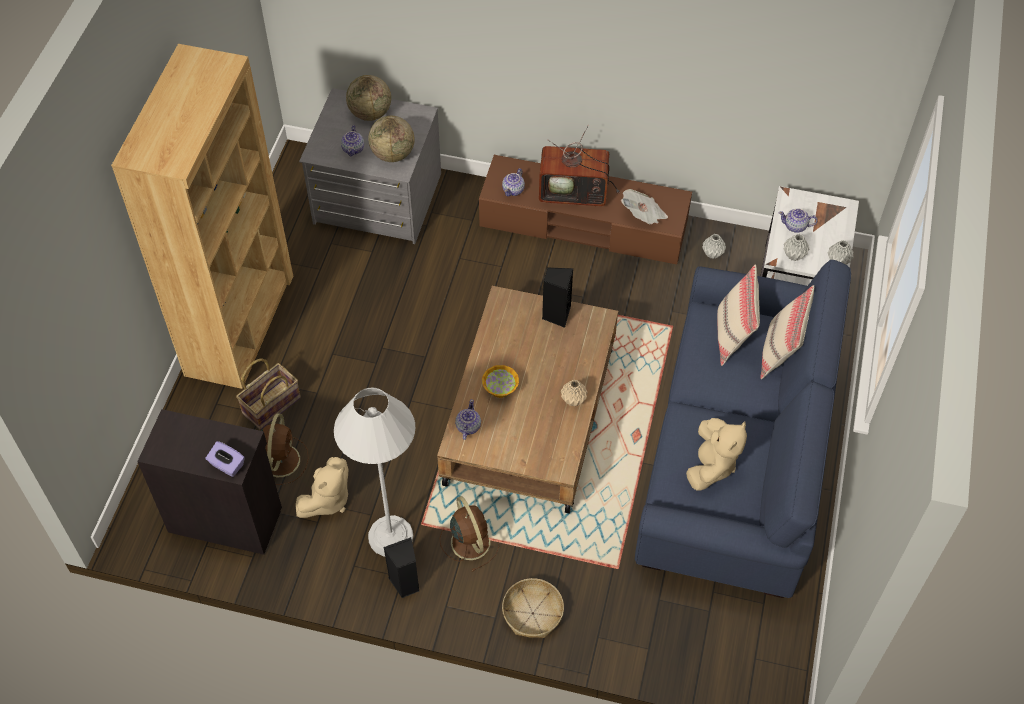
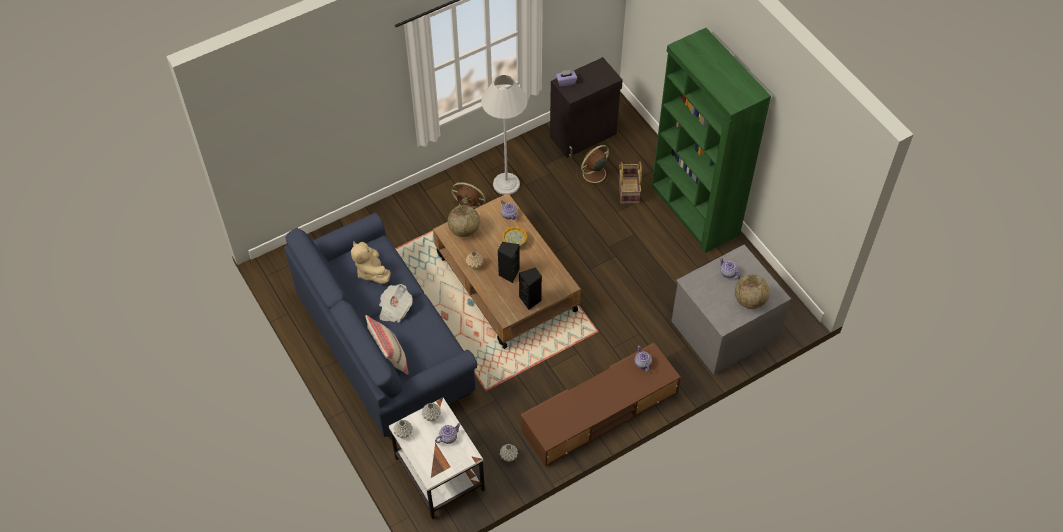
camera: 135 degrees right, 0 degrees up
(240, 324) = (694, 211): brown bookcase -> green bookcase
(281, 459) = (593, 174): brown fan -> brown fan turned 90 degrees clockwise
(327, 500) = (551, 175): beige plush toy -> none
(393, 154) = (705, 287): globe -> globe (464, 230)
(405, 583) = (478, 173): black speaker -> black speaker (508, 273)
(532, 613) = (410, 204): basket -> none
(575, 191) = (609, 392): television -> none
(643, 215) = (555, 409): newspaper -> newspaper (394, 309)
(733, 336) = (423, 346): beige pillow -> none

